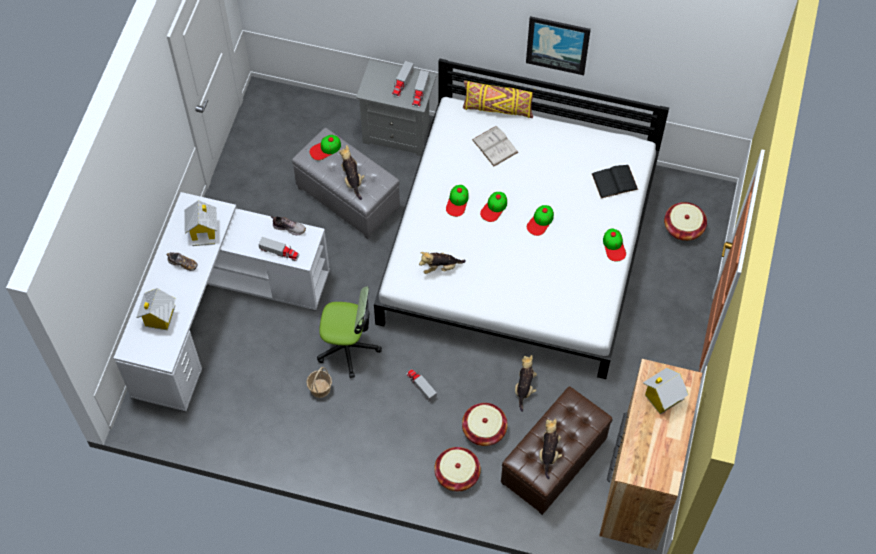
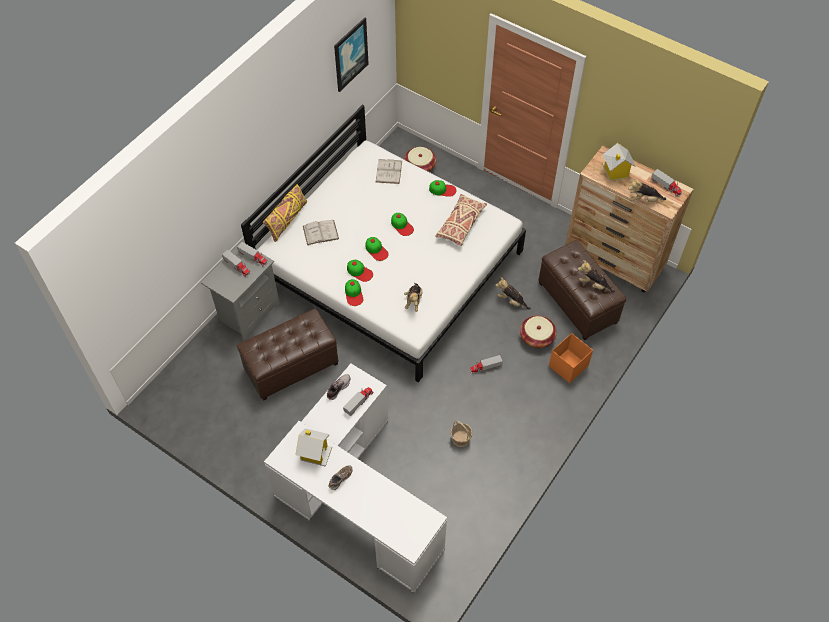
camera: 70 degrees left, 5 degrees down
(159, 317) = (387, 513): toy house -> none
(325, 149) = (260, 349): cap -> cap (354, 294)
(348, 197) = (291, 366): grey ottoman -> brown ottoman
(348, 347) = (431, 407): office chair -> none
(352, 180) = (300, 339): plush toy -> plush toy (643, 200)
(457, 474) = (567, 366): basket -> orange storage box
(558, 44) = (294, 128): picture -> picture (350, 54)
(570, 281) = (460, 224): none -> beige pillow
(614, 181) = (389, 171): black book -> white book
(666, 462) = (666, 186): none -> toy truck

